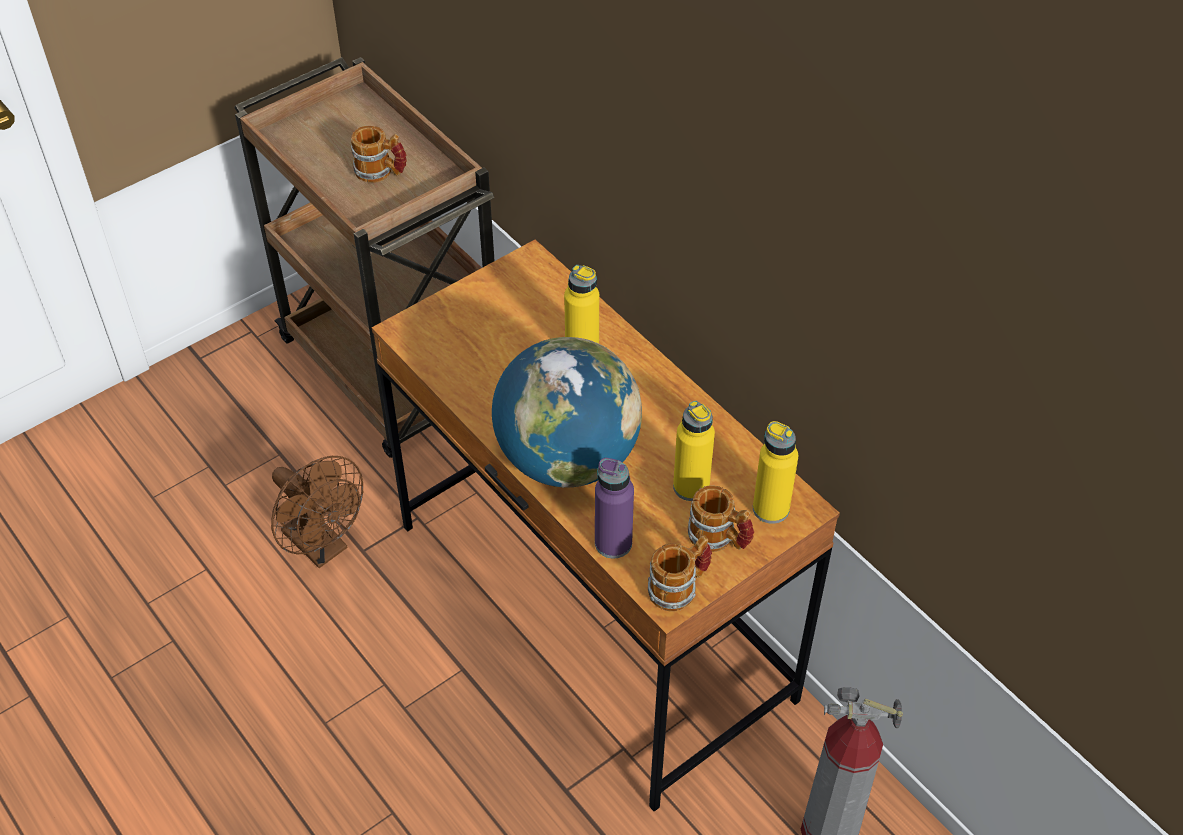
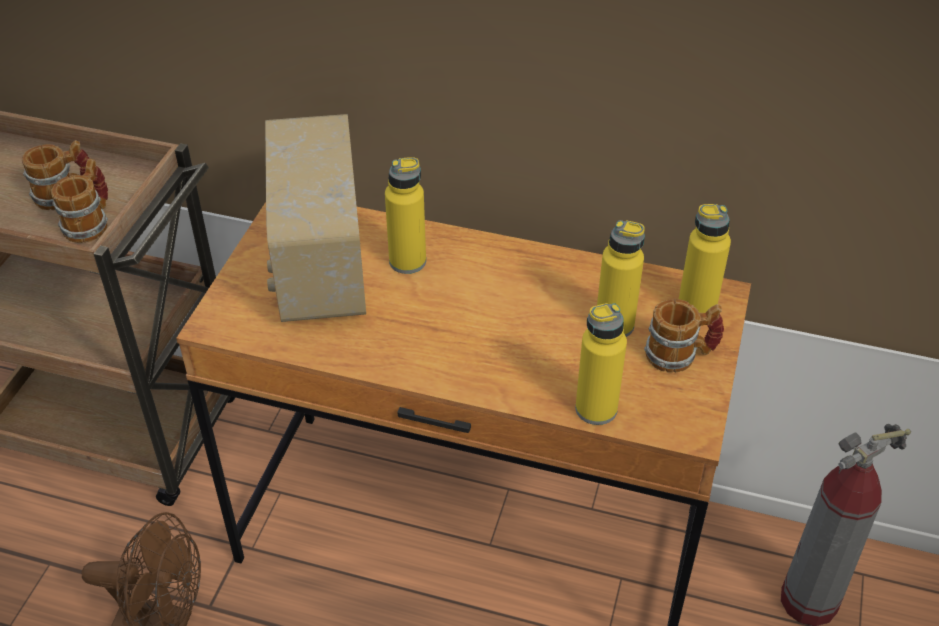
camera: 35 degrees left, 5 degrees down
(513, 322) = (318, 267): none -> radio
(567, 458) = (483, 358): globe -> none
(613, 543) = (596, 409): purple bottle -> yellow bottle
(679, 587) = (690, 414): mug -> mug (91, 222)

